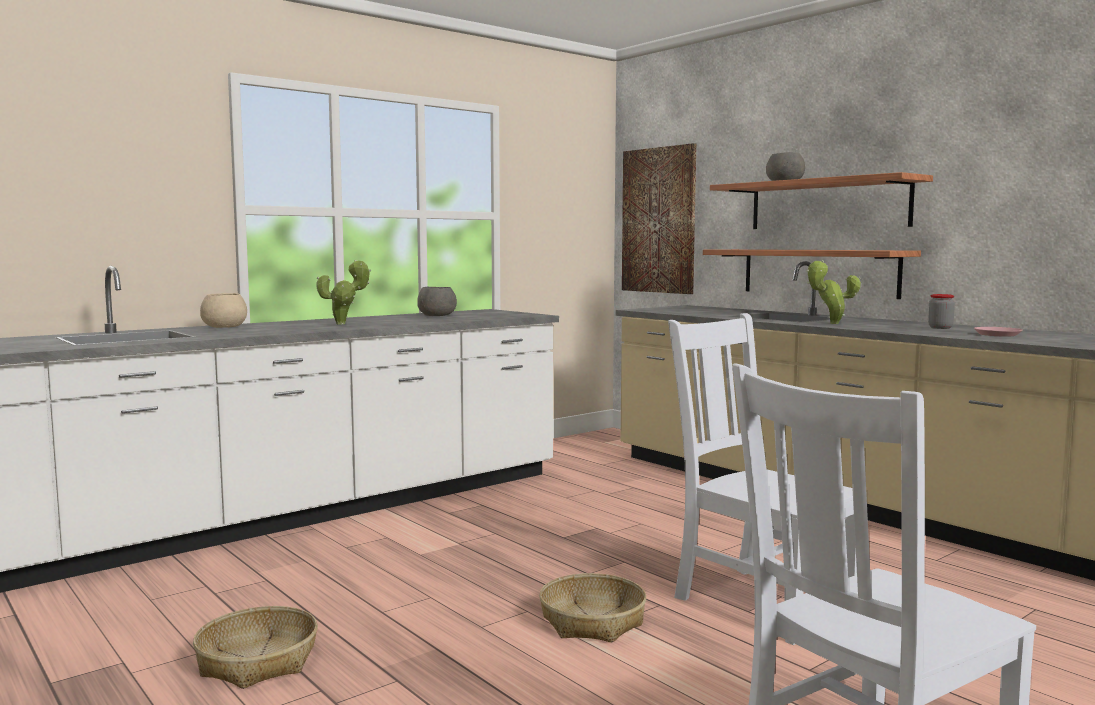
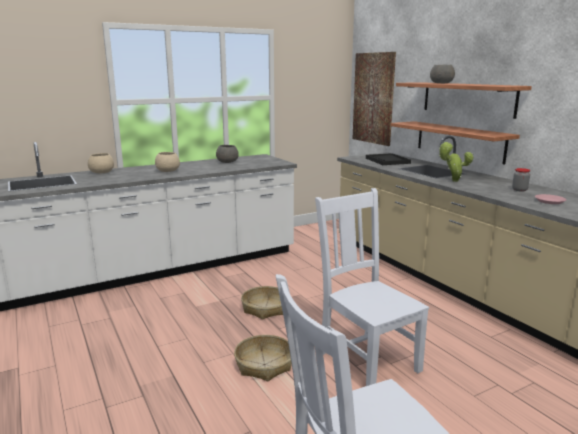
camera: 10 degrees right, 10 degrees up
(257, 661) = (80, 374): basket -> basket (265, 308)
(344, 324) = (167, 170): potted plant -> beige bowl
(702, 311) = (387, 161): none -> black tray

